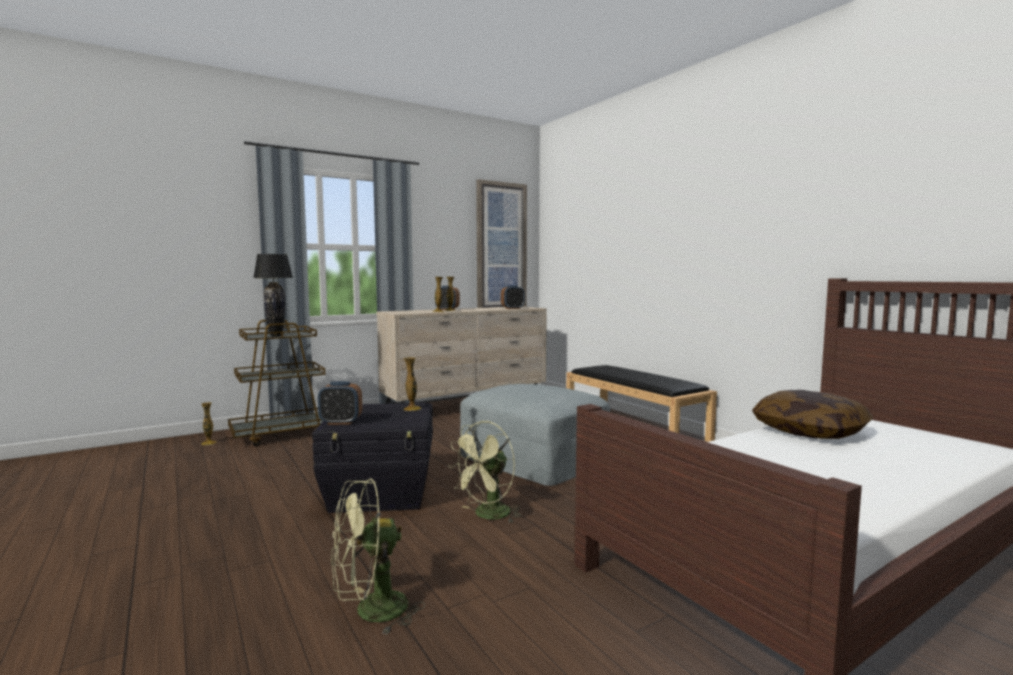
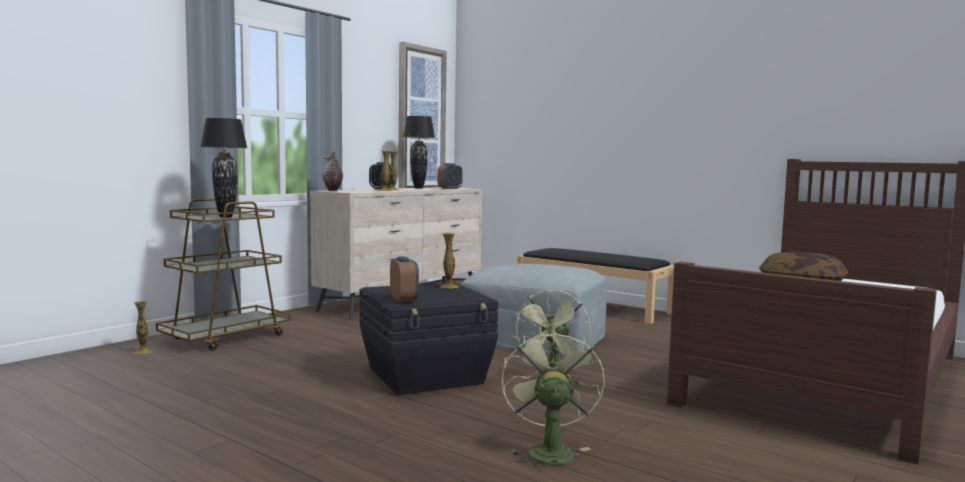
camera: 20 degrees left, 0 degrees up
(341, 422) = (404, 300): alarm clock -> alarm clock turned 90 degrees counterclockwise
(370, 612) = (548, 451): green fan -> green fan turned 135 degrees clockwise
(391, 312) = (332, 191): none -> vase
(486, 308) = (418, 188): none -> black table lamp

